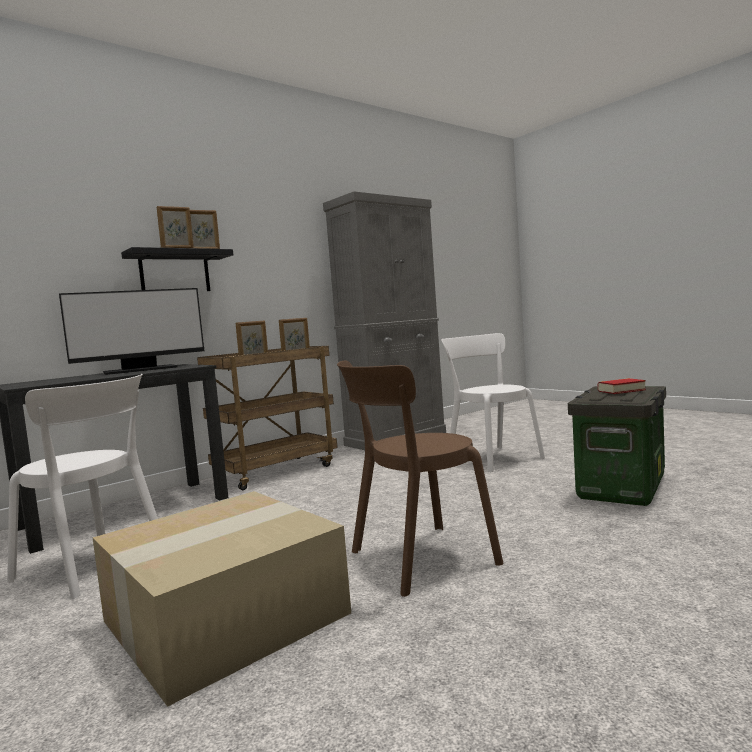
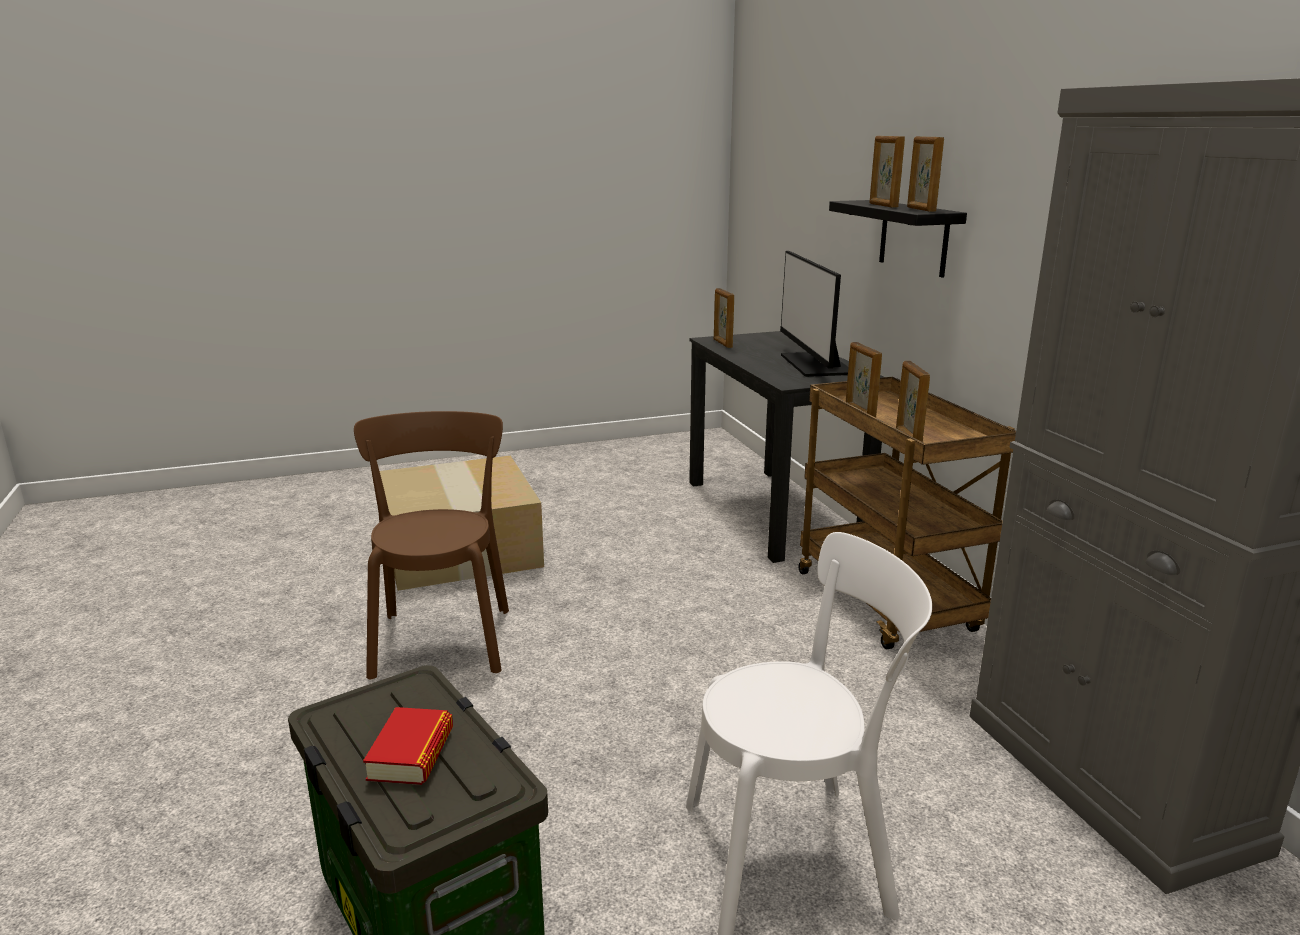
camera: 110 degrees right, 15 degrees up
(46, 383) = (722, 344): none -> picture frame
(95, 566) = (624, 506): white chair -> none

